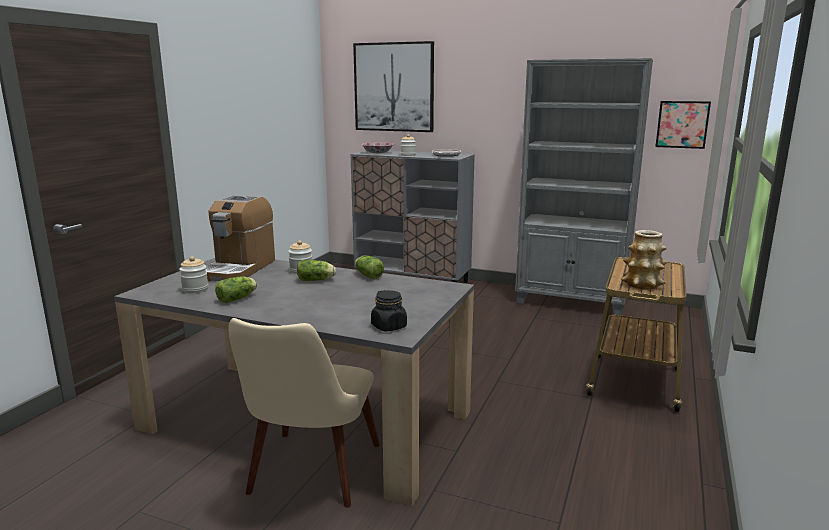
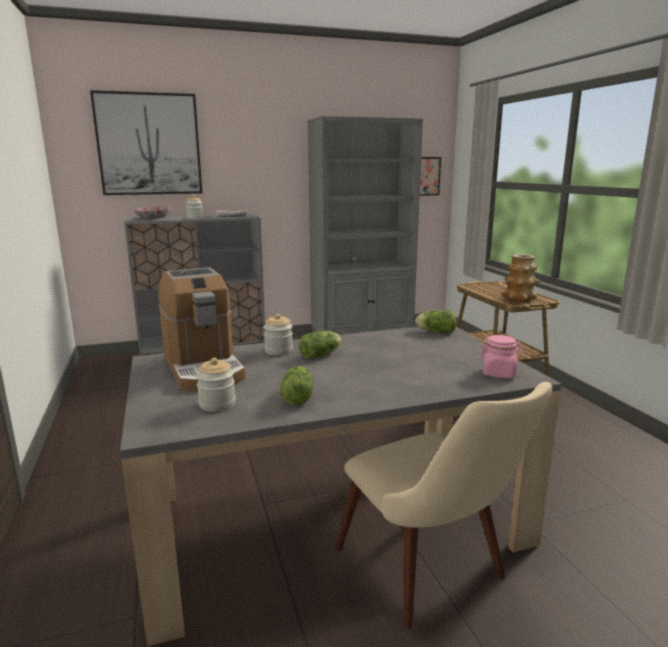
camera: 40 degrees left, 0 degrees up
(368, 275) = (353, 338): lettuce -> lettuce (435, 331)
(389, 326) = (499, 373): black jar -> pink jar

